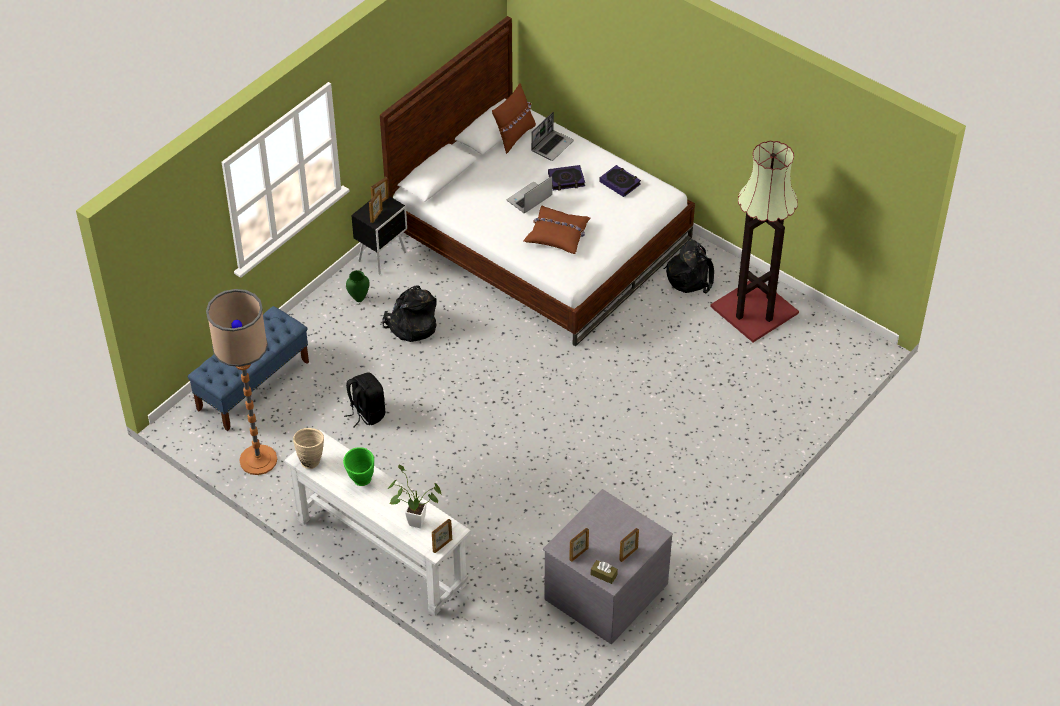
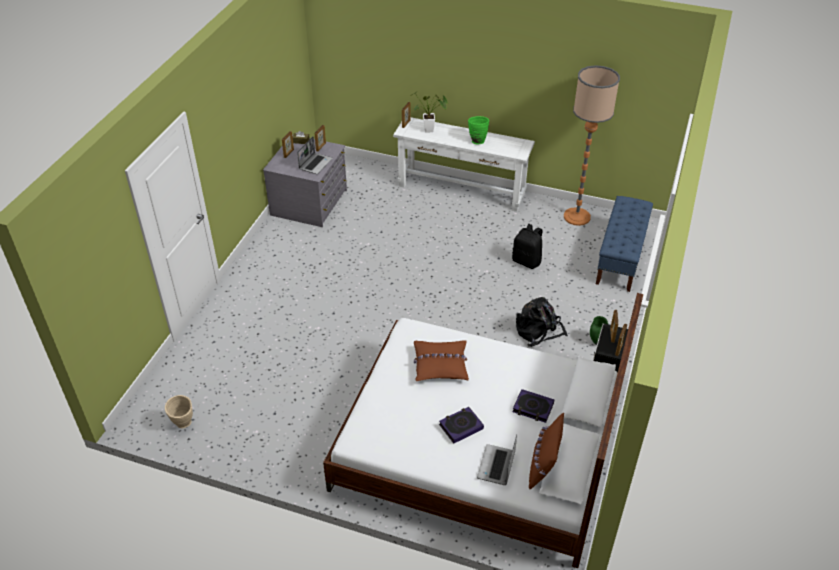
camera: 160 degrees right, 5 degrees down
(310, 459) = (518, 144): beige vase -> beige vase (184, 425)
(529, 199) = (486, 394): laptop -> laptop (315, 164)
(620, 183) = (405, 440): book -> book (533, 408)
(690, 276) = (316, 445): black backpack -> none
(755, 310) = (245, 428): floor lamp -> none

